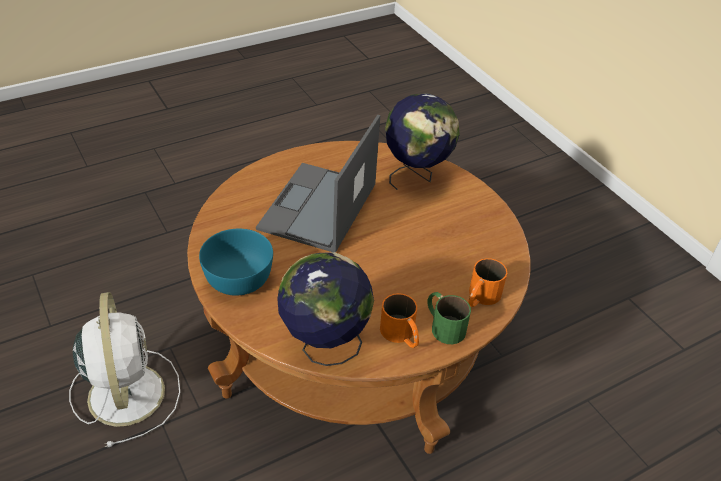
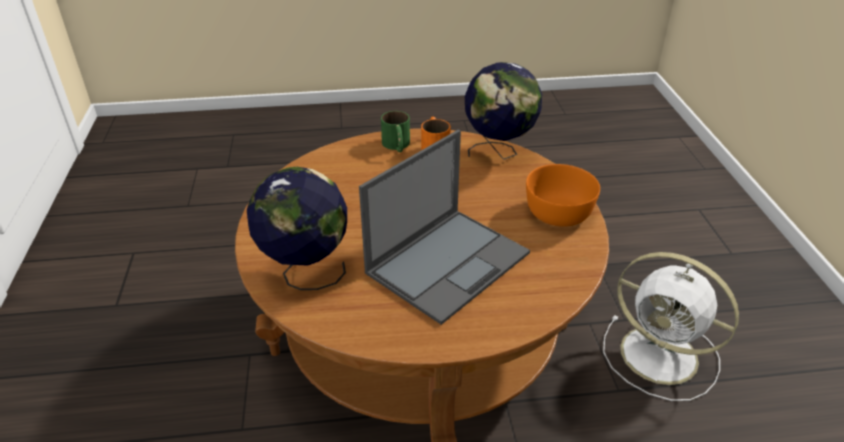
camera: 155 degrees left, 5 degrees down
(126, 391) = (662, 356): white fan -> white fan turned 60 degrees counterclockwise
(239, 278) = (557, 212): turquoise bowl -> orange bowl
(480, 297) = (350, 155): orange mug -> none

